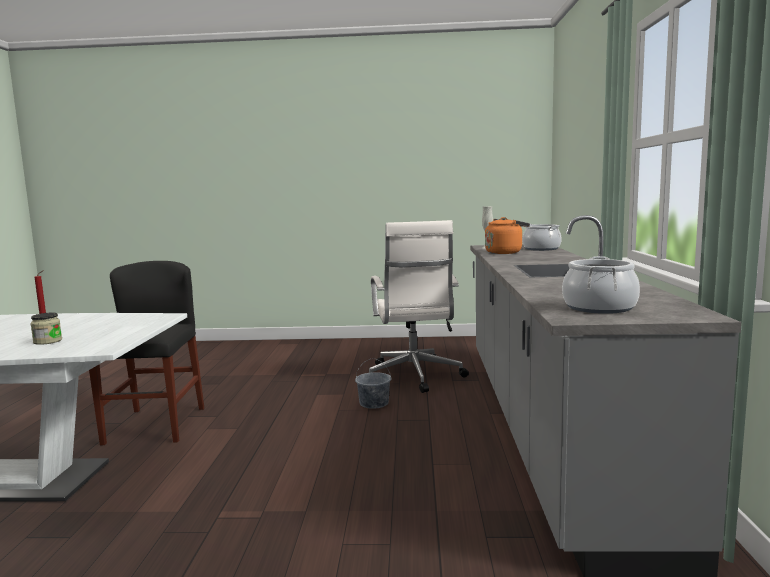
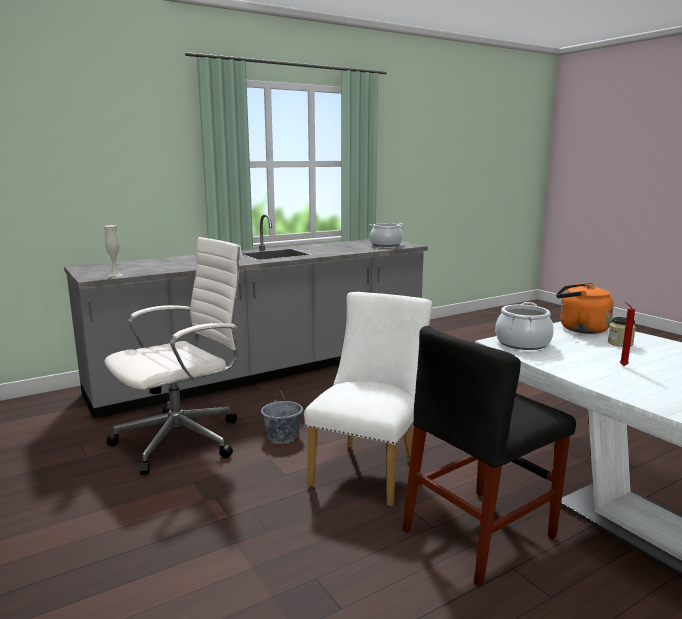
camera: 125 degrees left, 5 degrees up
(274, 418) = (370, 469): none -> white chair
(505, 252) = (166, 267): orange kettle -> orange kettle (580, 329)
(541, 249) = (130, 263): cooking pot -> cooking pot (523, 343)

